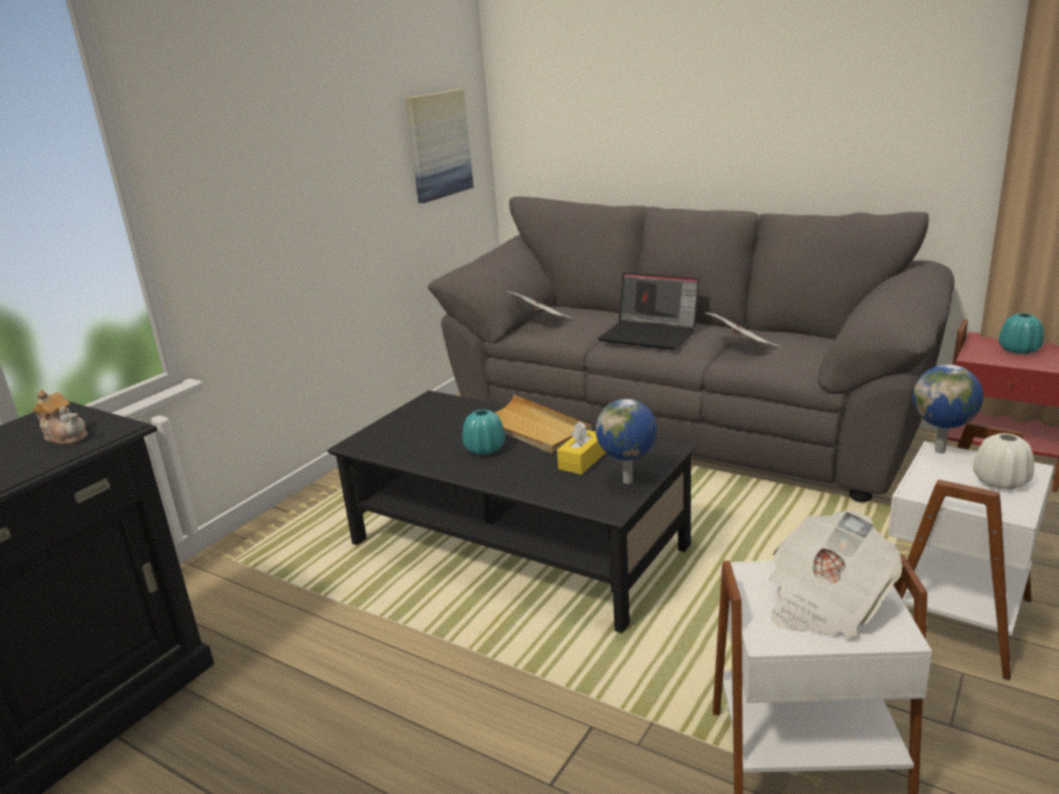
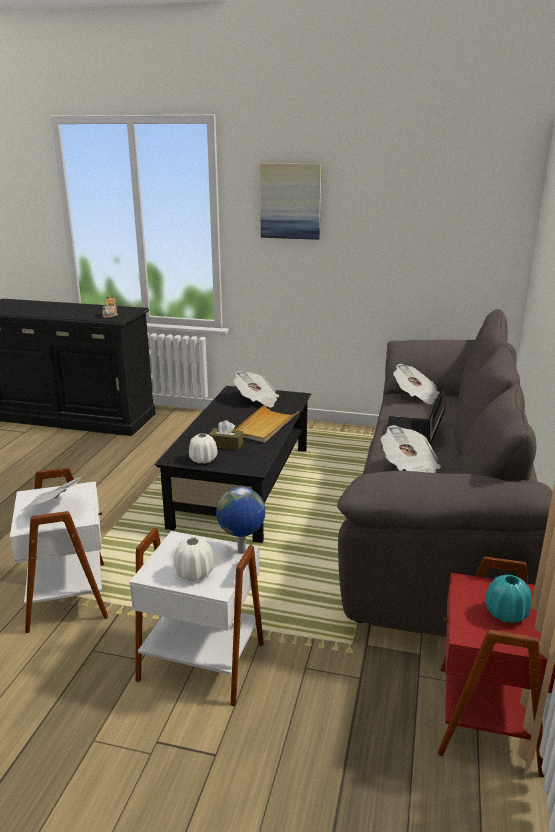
camera: 70 degrees right, 0 degrees up
(424, 427) = (257, 400): none -> newspaper
(438, 145) = (459, 254): picture -> picture (290, 201)
(485, 449) = (234, 419): turquoise vase -> none
(582, 461) = (226, 445): yellow tissue box -> brown tissue box
(629, 481) = (203, 460): globe -> white vase

